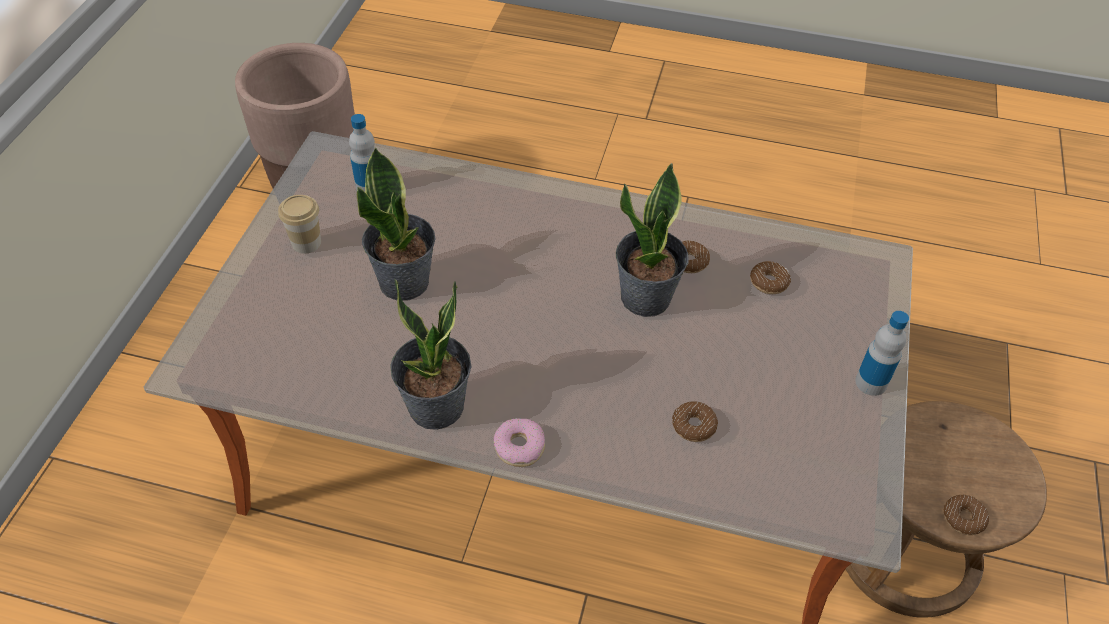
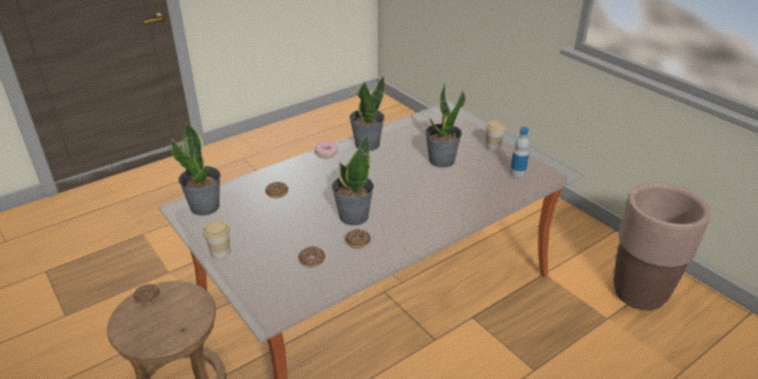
camera: 130 degrees right, 15 degrees down
(825, 493) = (205, 206): none -> potted plant
(871, 382) = (220, 253): bottle -> cup

